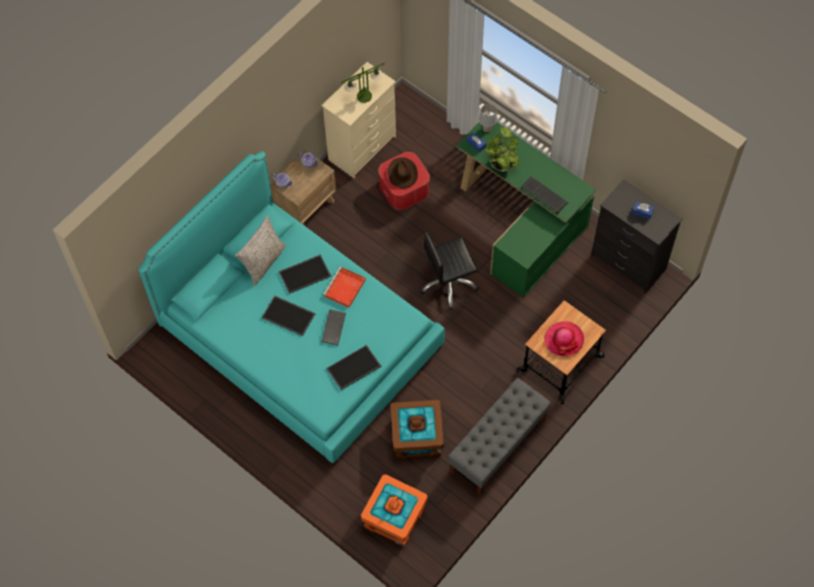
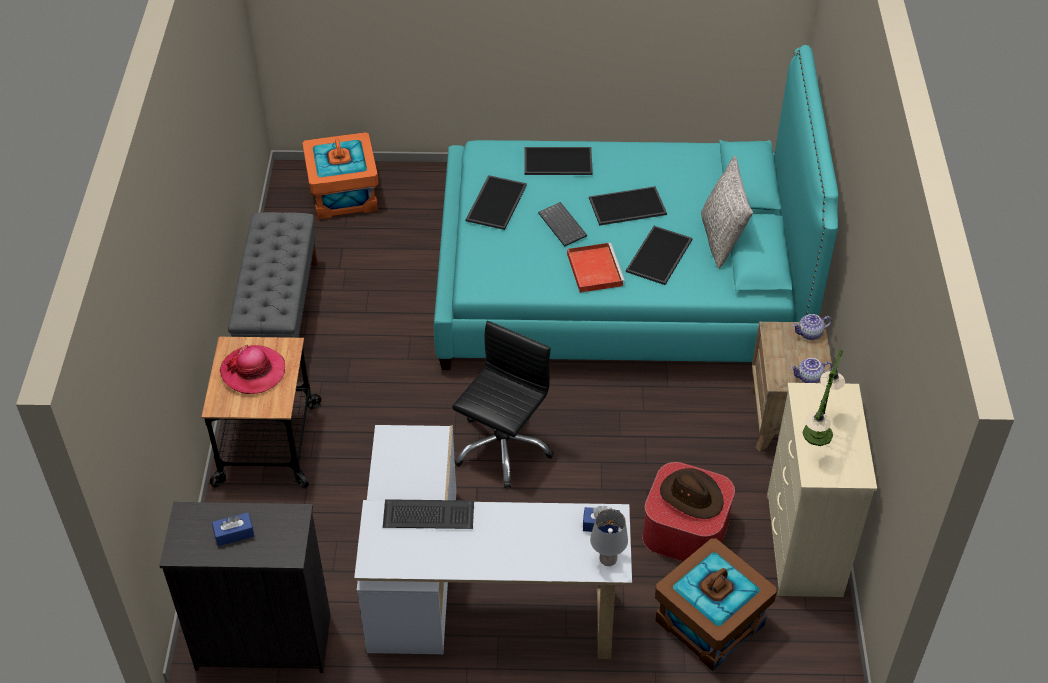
camera: 140 degrees right, 15 degrees down
(295, 372) = (557, 162): none -> tray
(417, 437) = (385, 271): brown storage box -> brown storage box (709, 622)
(502, 163) = (534, 522): potted plant -> none
(522, 223) = (472, 593): green desk -> white desk

